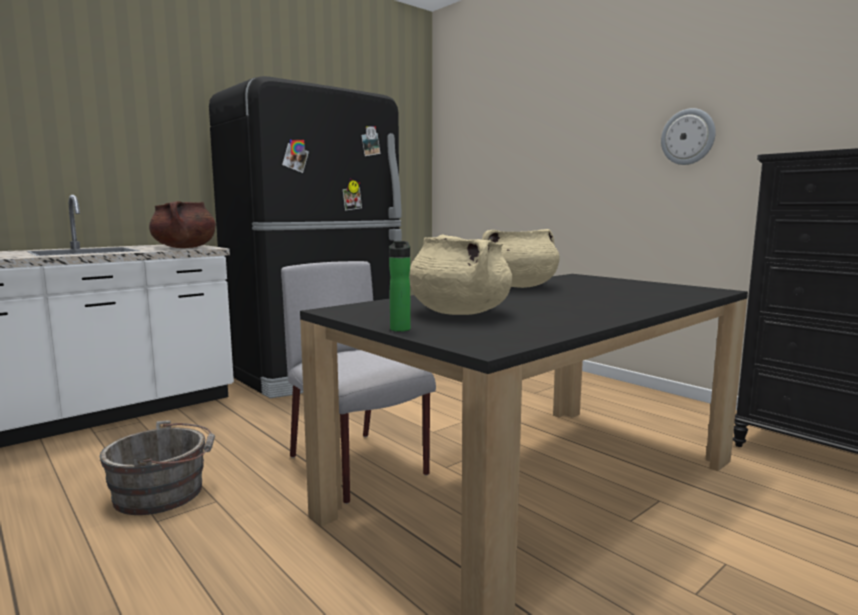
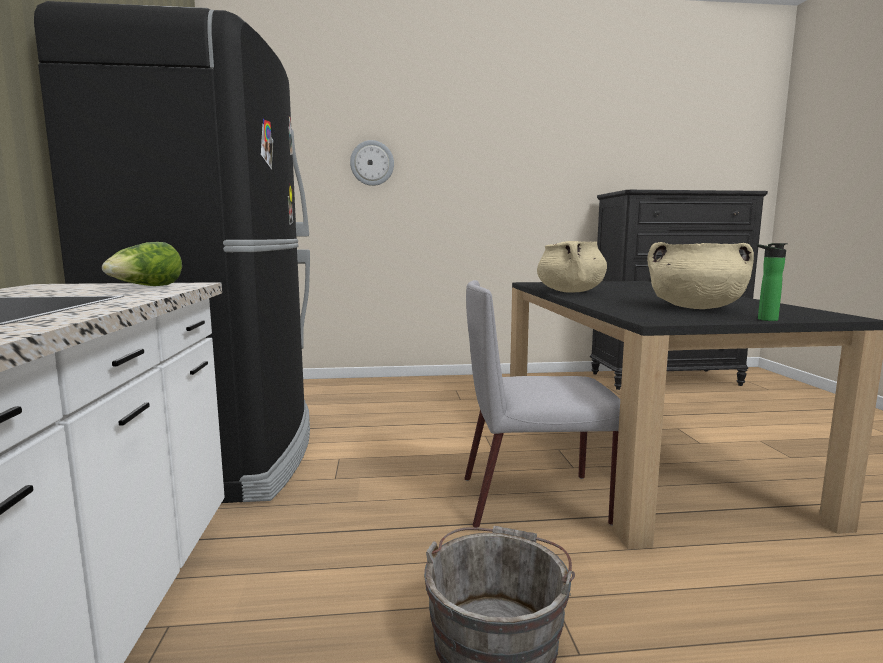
camera: 55 degrees left, 0 degrees up
(184, 248) = (146, 287): brown cooking pot -> lettuce
(688, 137) = (522, 171): wall clock -> wall clock (372, 163)

